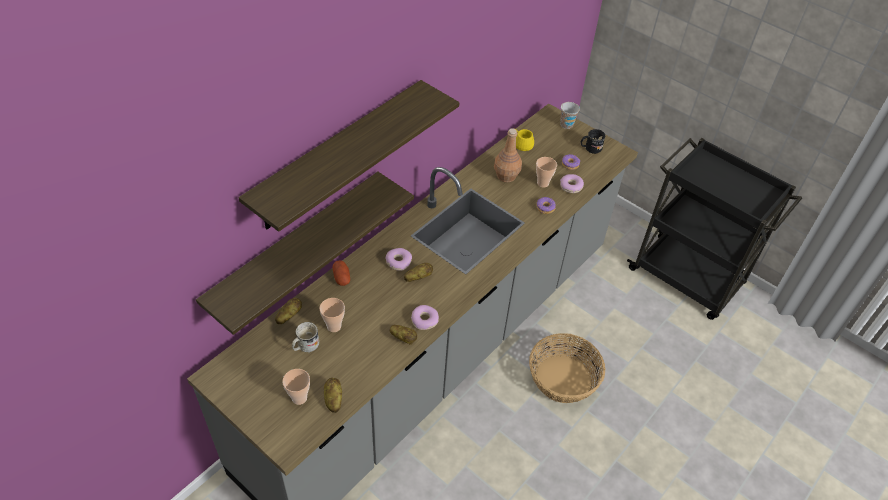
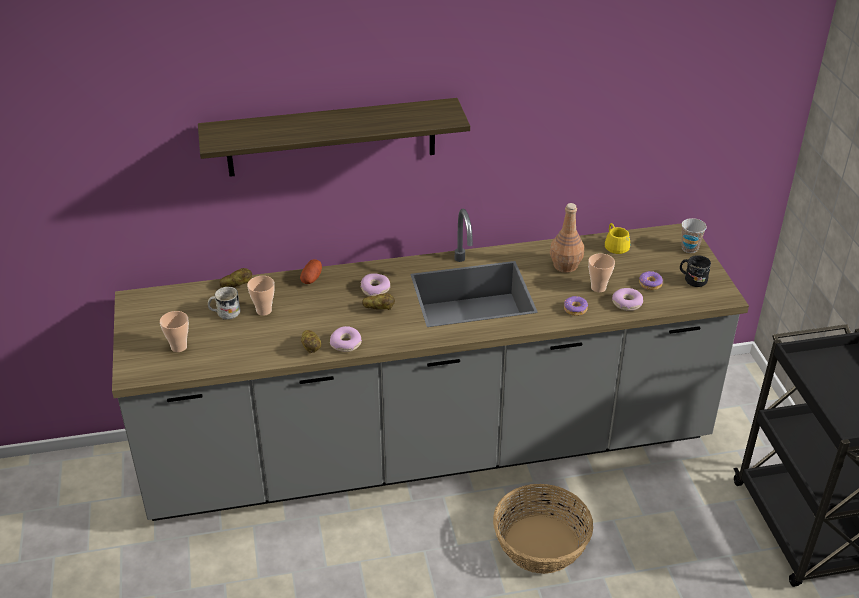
camera: 40 degrees right, 10 degrees down
(296, 249) = (268, 221): shelf -> none
(333, 399) = (203, 362): potato -> none

